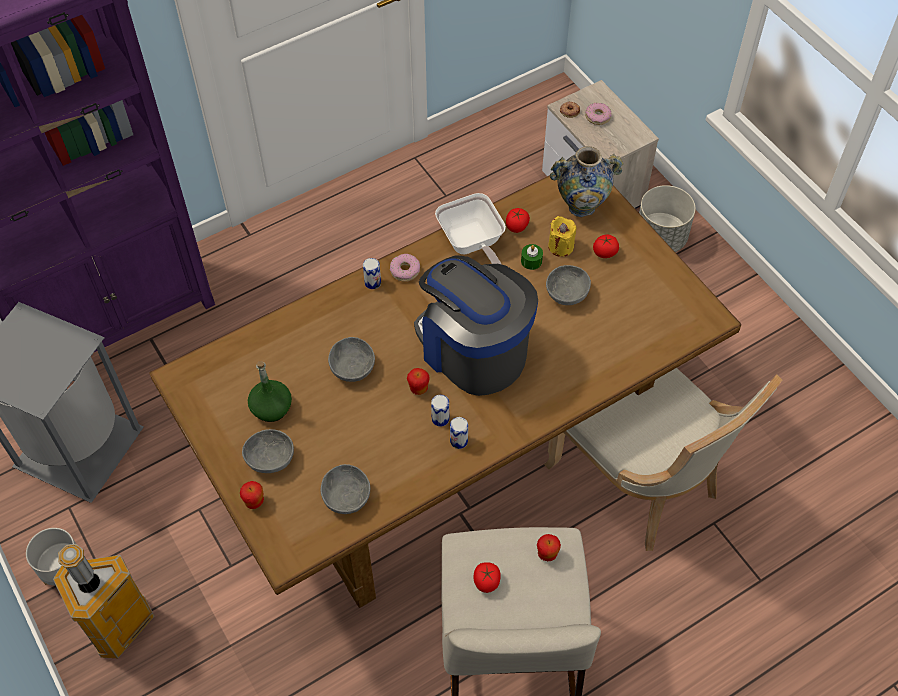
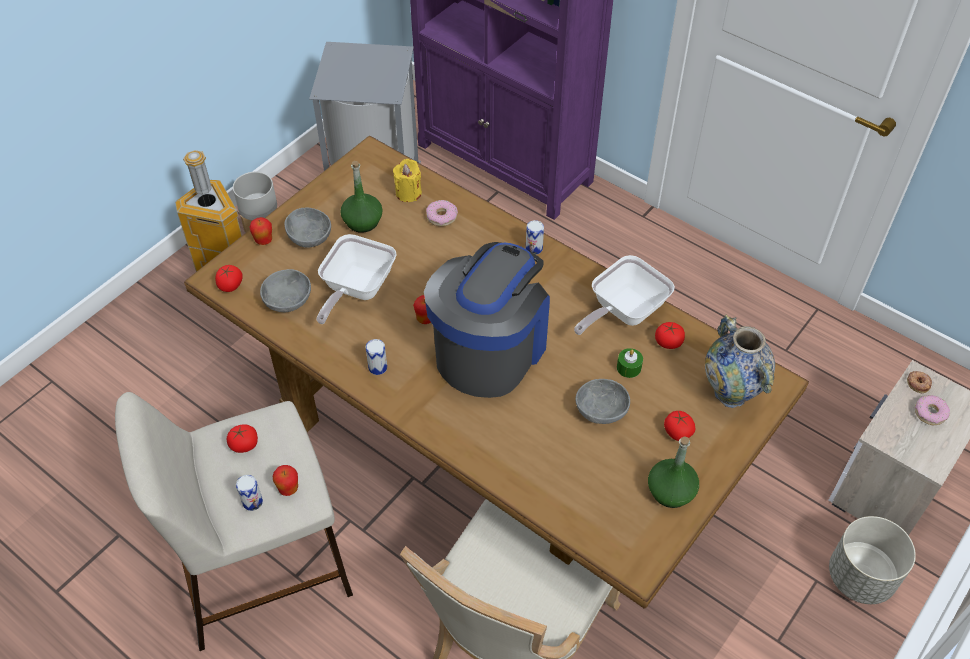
camera: 70 degrees right, 5 degrees down
(302, 545) = (230, 285): none -> tomato
(353, 368) = (429, 264): grey bowl -> none
(358, 436) = (355, 290): none -> frying pan
(405, 270) = (561, 268): donut -> donut (442, 217)
(440, 419) = (397, 345): can -> can (252, 502)
(561, 246) = (663, 389): yellow candle -> yellow candle (408, 193)
(655, 276) = (670, 491): none -> green bottle

